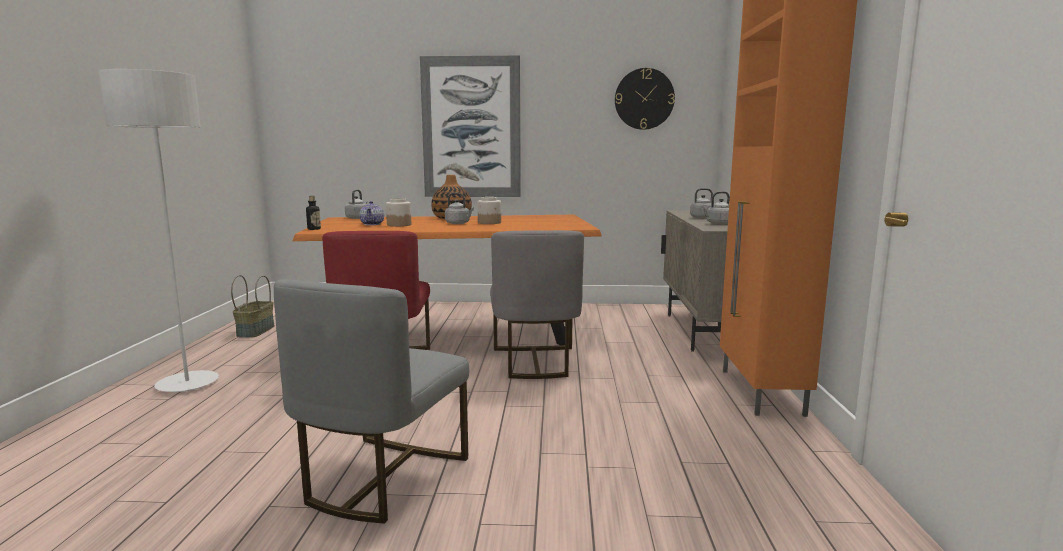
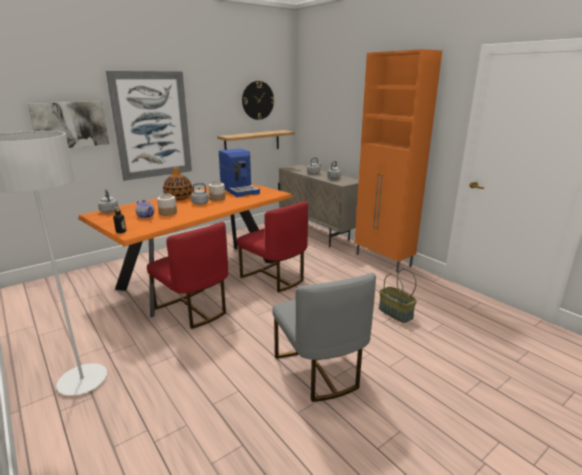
camera: 40 degrees left, 10 degrees up
(255, 331) = (42, 321): basket -> basket (395, 313)
(373, 120) = (70, 124): none -> picture
(535, 362) = (274, 278): grey chair -> red chair
(542, 220) = (240, 190): none -> coffee machine
(628, 165) = (252, 142): none -> shelf

